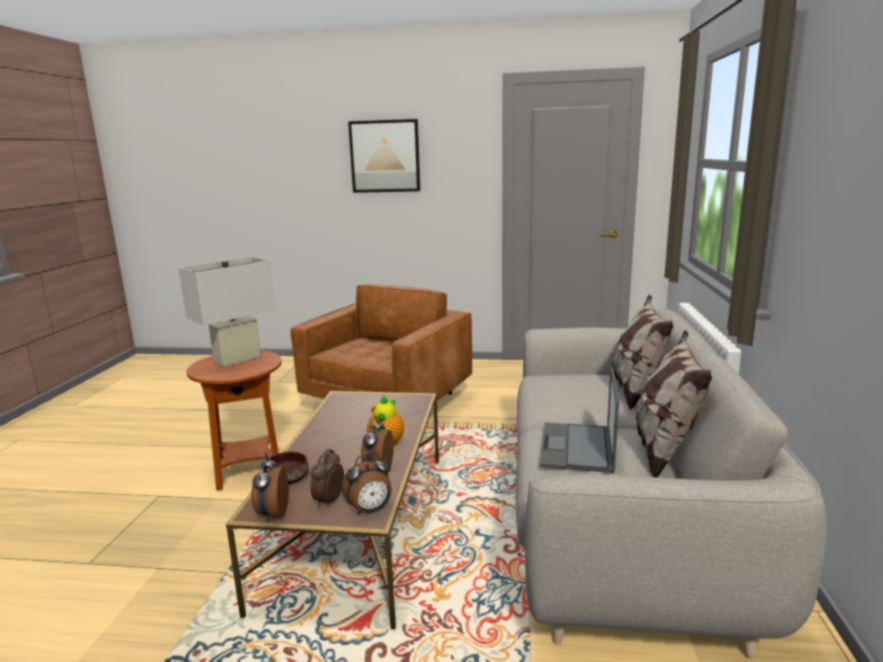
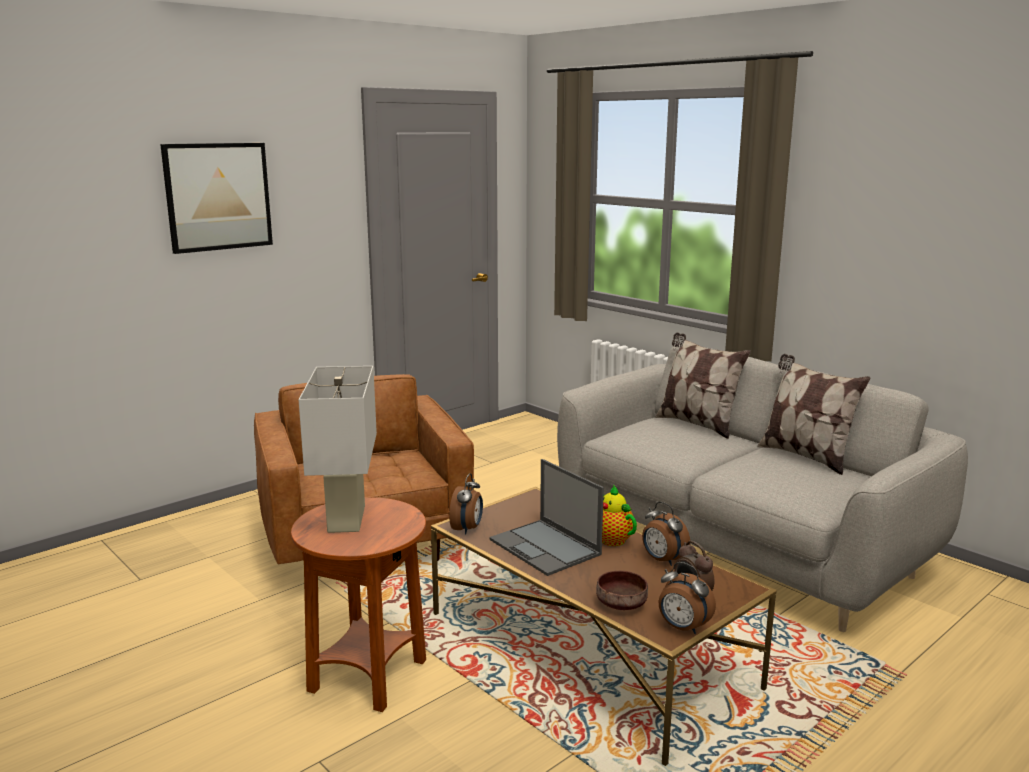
camera: 50 degrees left, 0 degrees up
(370, 510) = (732, 585): alarm clock -> alarm clock (467, 529)
(577, 448) = (771, 474): laptop -> laptop (546, 547)

